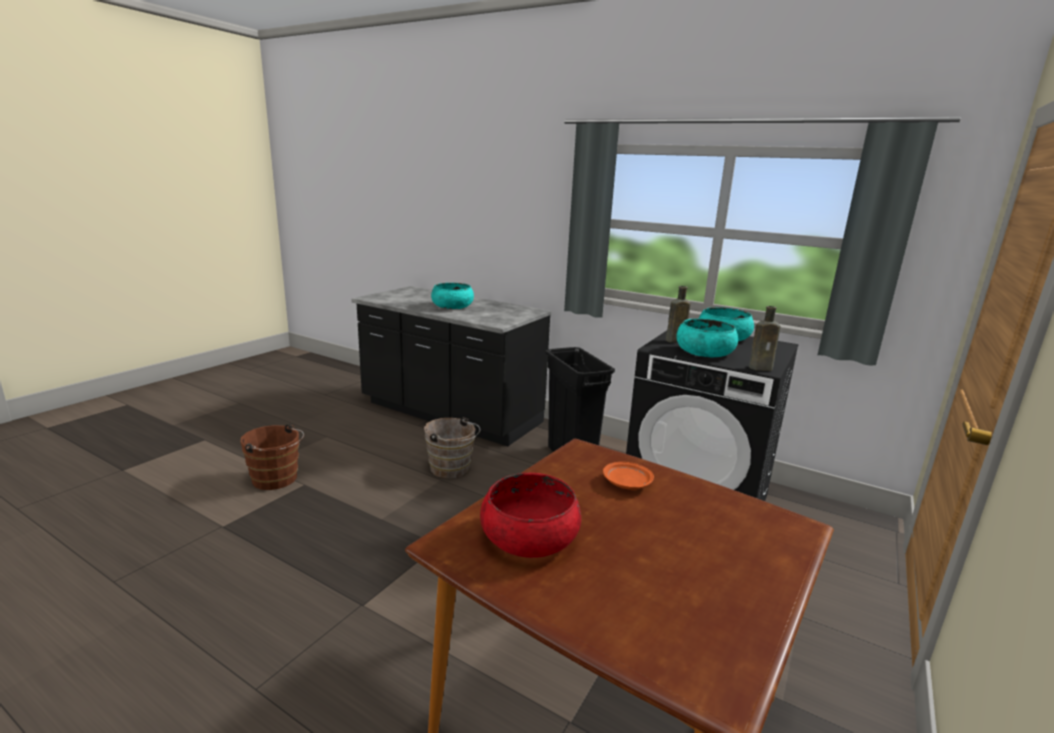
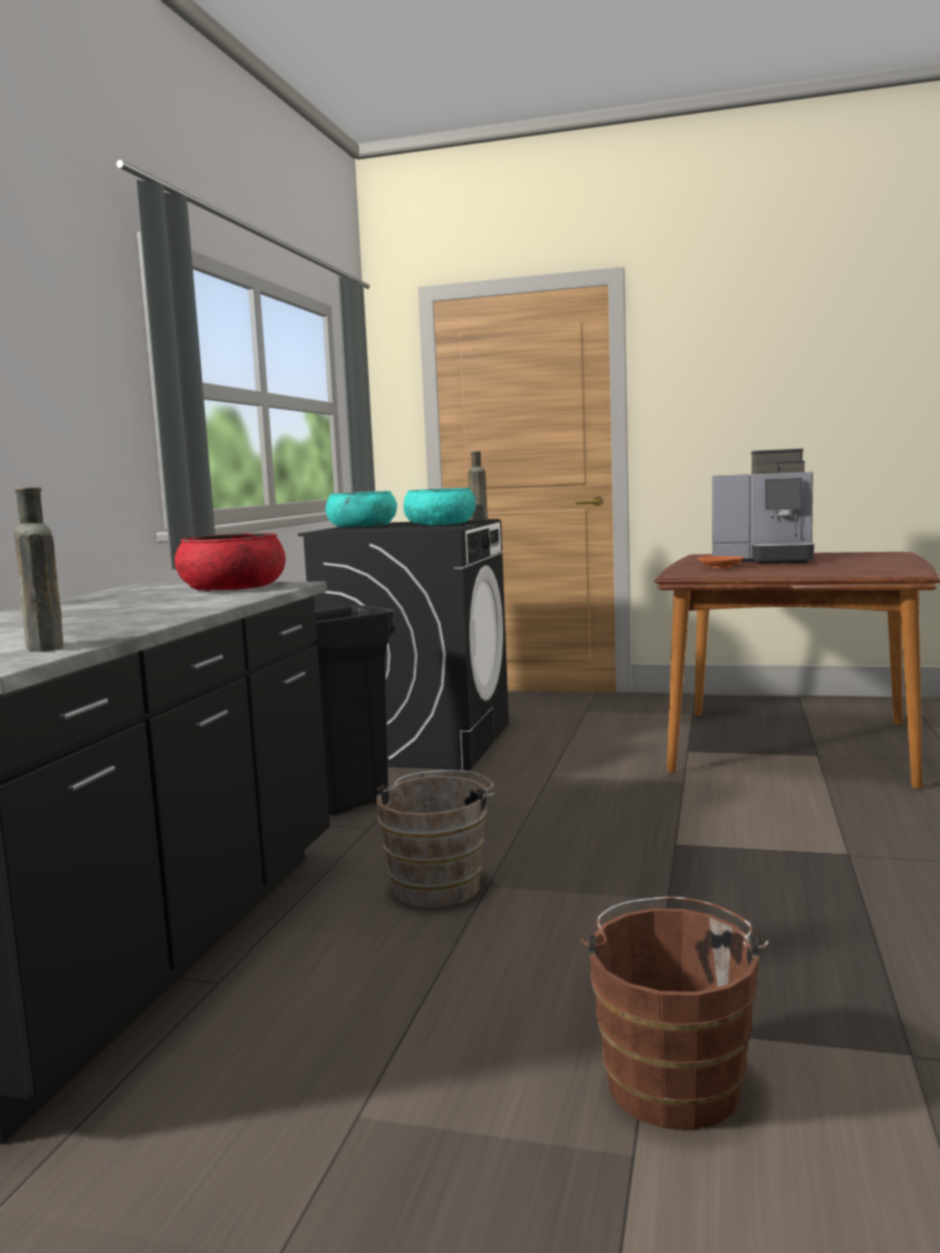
camera: 105 degrees left, 10 degrees down
(452, 306) = (121, 610): turquoise bowl -> none
(529, 536) = (851, 569): red bowl -> red bowl (233, 588)
(674, 341) = (400, 528): brown bottle -> brown bottle (45, 647)
(687, 533) = (764, 560): none -> coffee machine

